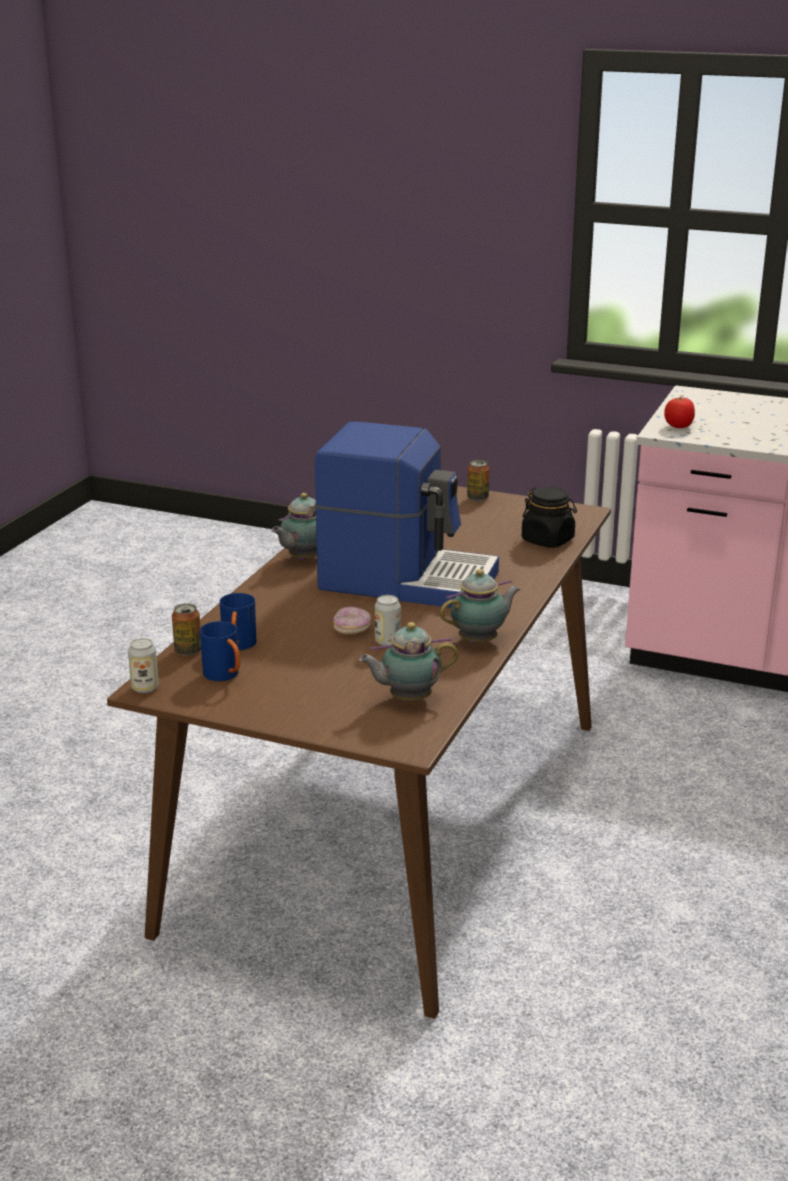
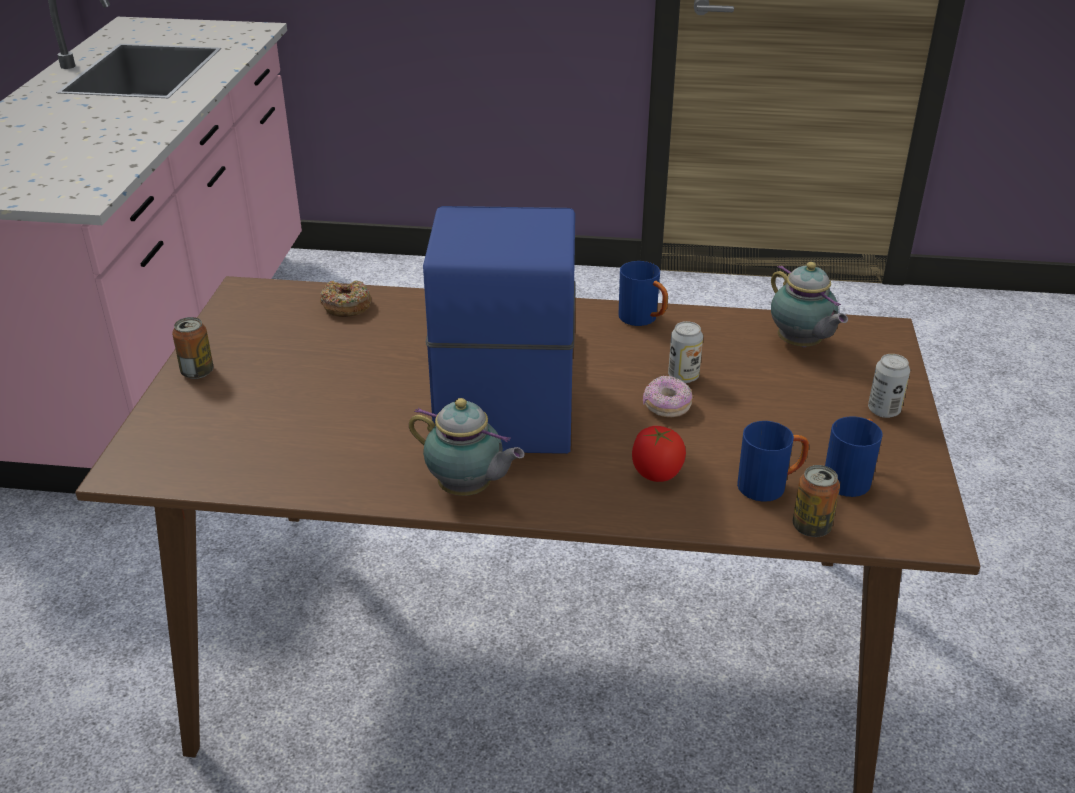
camera: 105 degrees left, 10 degrees up
(145, 688) = (930, 537): can -> can (883, 410)
(480, 641) = (643, 320): teapot -> blue mug
(548, 540) = (346, 306): black jar -> donut
(678, 426) = (62, 191): tomato -> tomato (656, 474)

